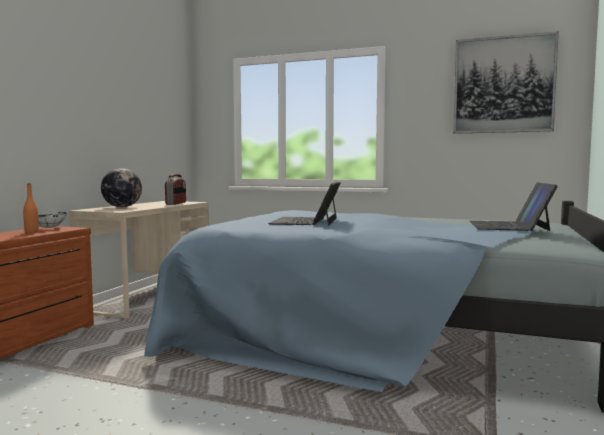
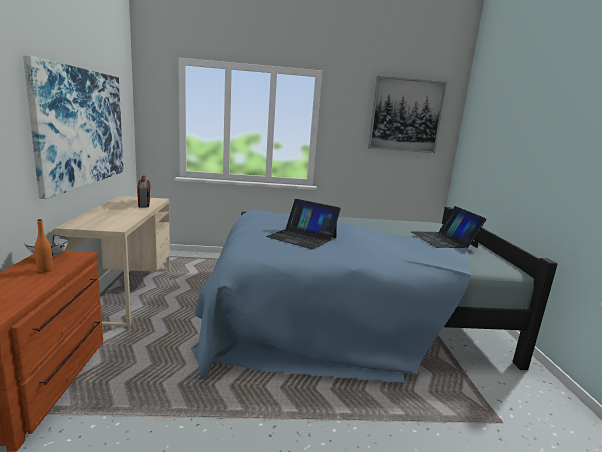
camera: 25 degrees left, 10 degrees up
(115, 124) = (82, 127): none -> picture
(122, 207) = (103, 216): globe -> none
(306, 221) = (302, 237): laptop -> laptop turned 45 degrees counterclockwise

